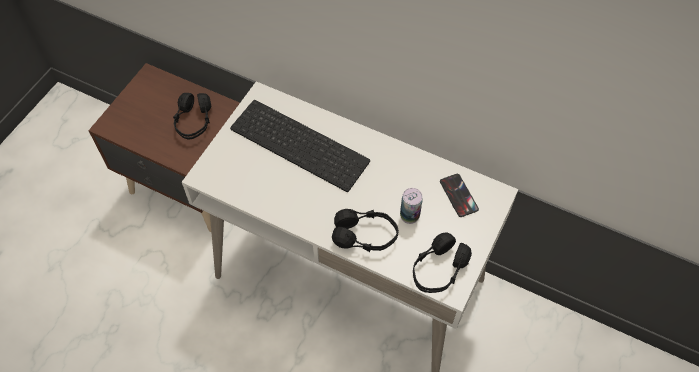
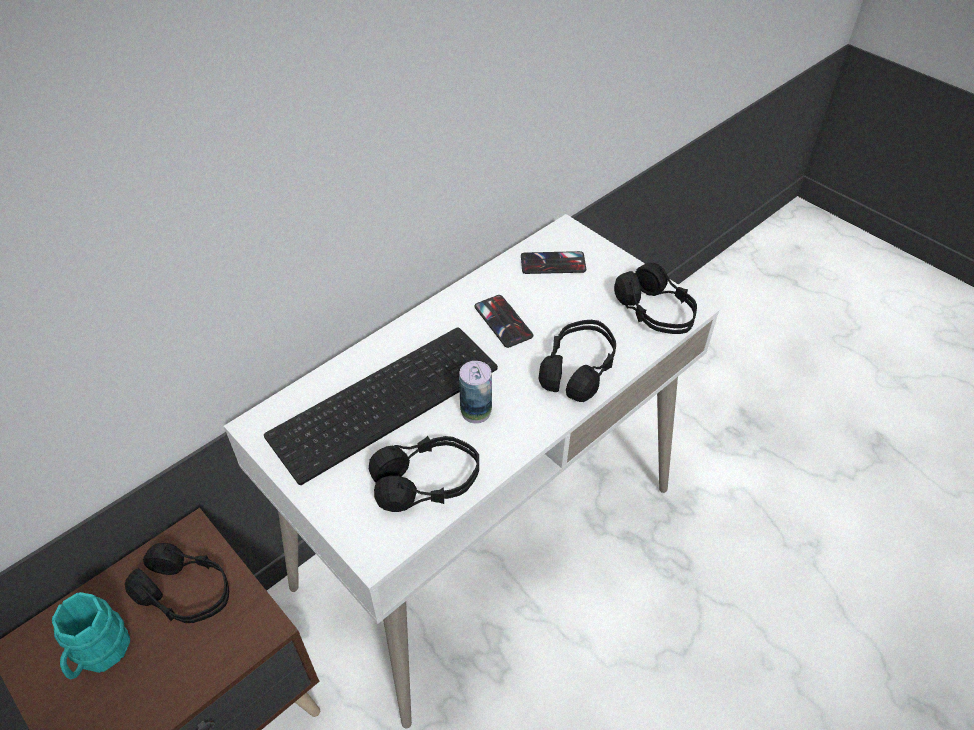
camera: 70 degrees left, 10 degrees down
(154, 104) = (99, 653): none -> turquoise mug
(251, 184) = (427, 483): none -> black headphones
(389, 183) = (503, 321): none -> phone
(409, 215) = (564, 316): can -> can (476, 412)

